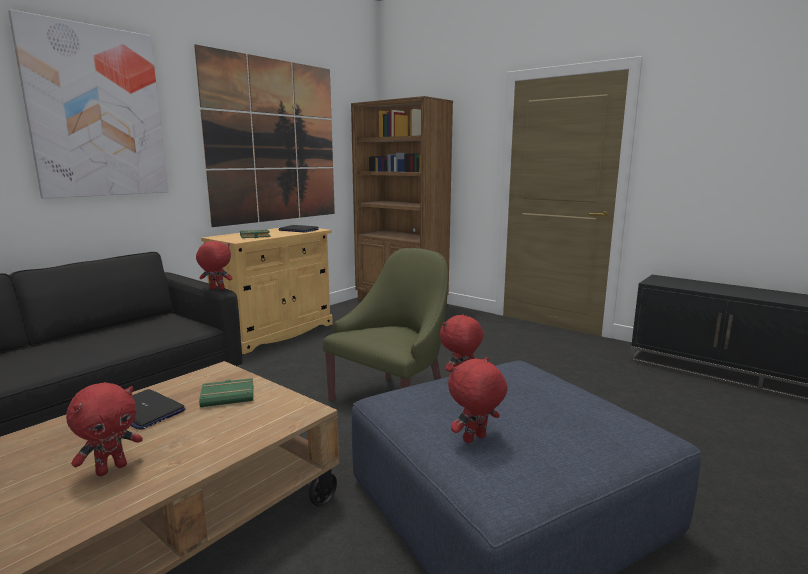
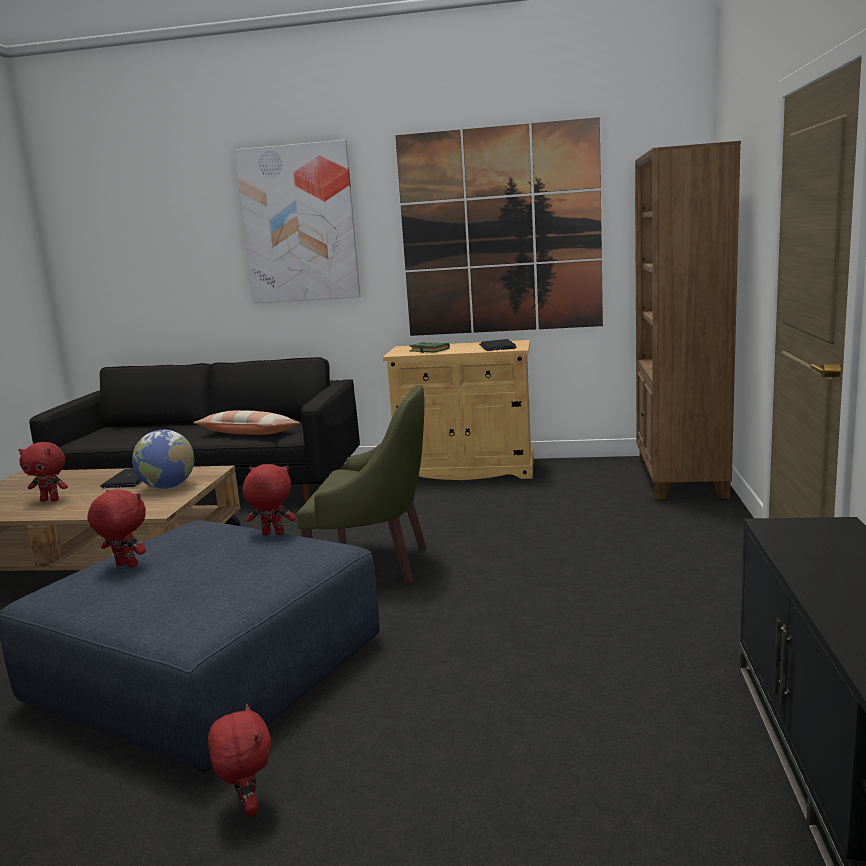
camera: 60 degrees right, 0 degrees up
(132, 339) = (248, 434): none -> pillow
(216, 289) = (316, 401): red plush toy -> red plush toy (247, 807)
(229, 396) = (168, 487): green book -> globe

